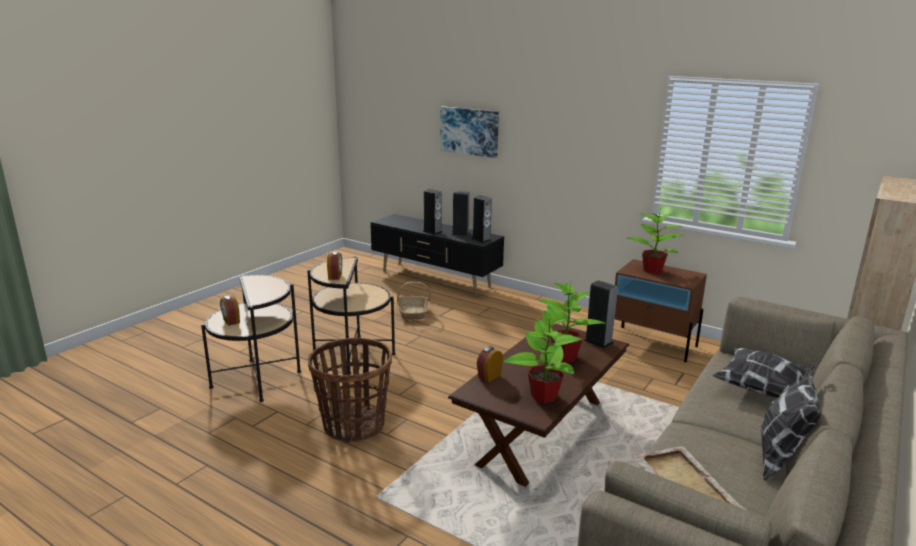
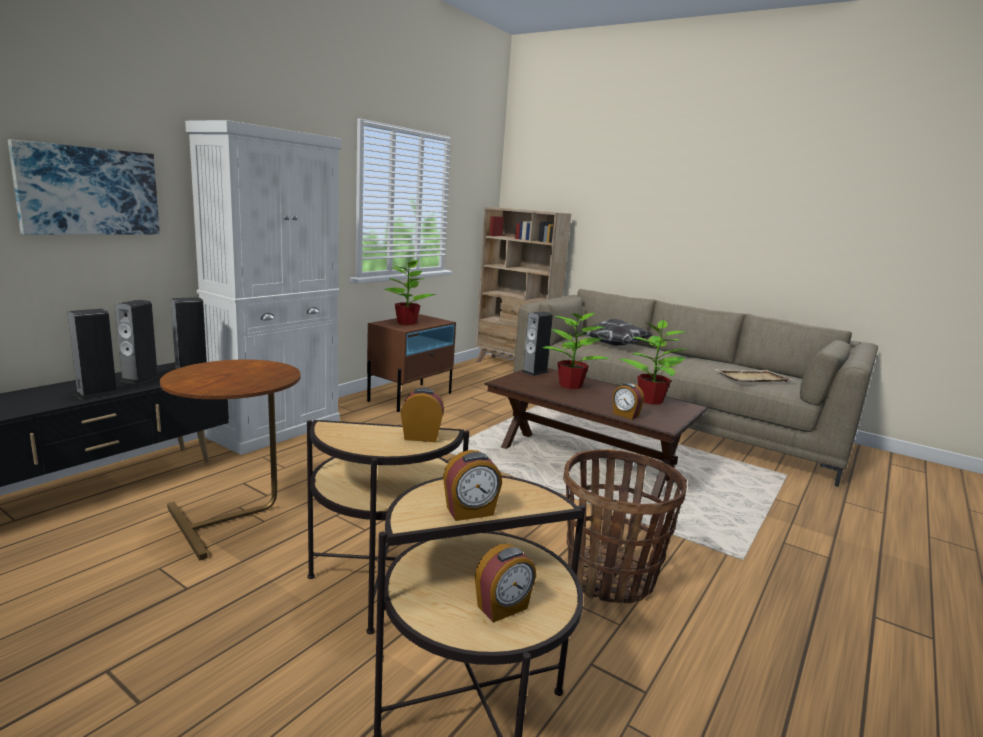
camera: 90 degrees left, 5 degrees down
(252, 286) = (470, 512): none -> alarm clock
(413, 313) = (237, 517): basket -> brown side table
(536, 304) = (276, 429): none -> white cabinet
(781, 458) = (696, 358): pillow -> none

